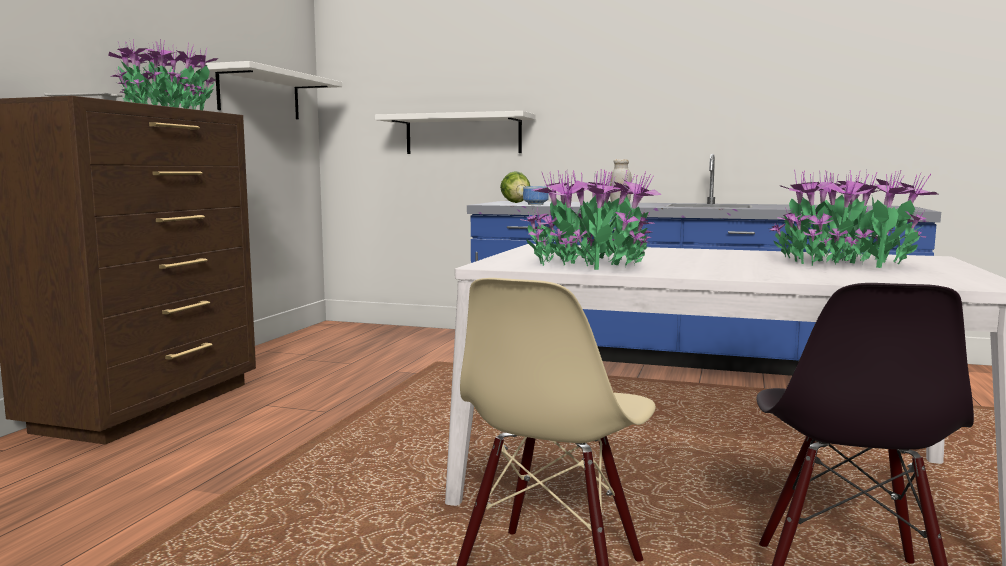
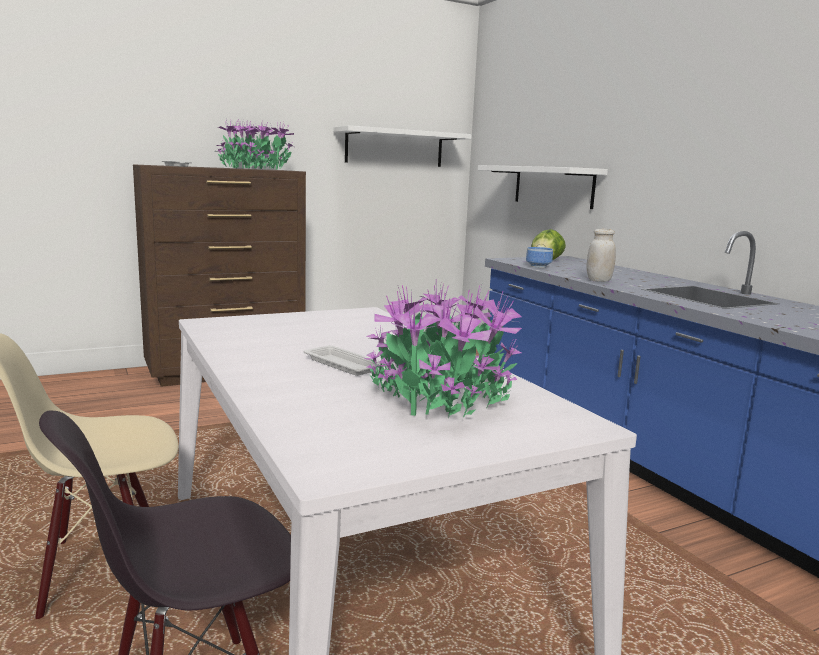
camera: 45 degrees right, 5 degrees up
(590, 264) = (260, 338): potted plant -> none
(720, 263) = (341, 364): none -> white tray

